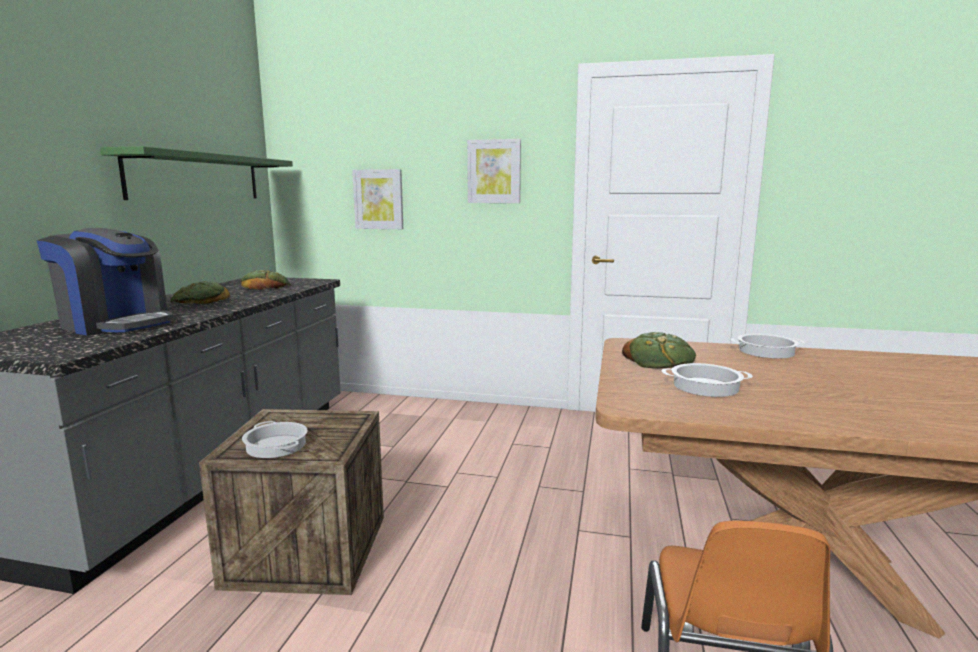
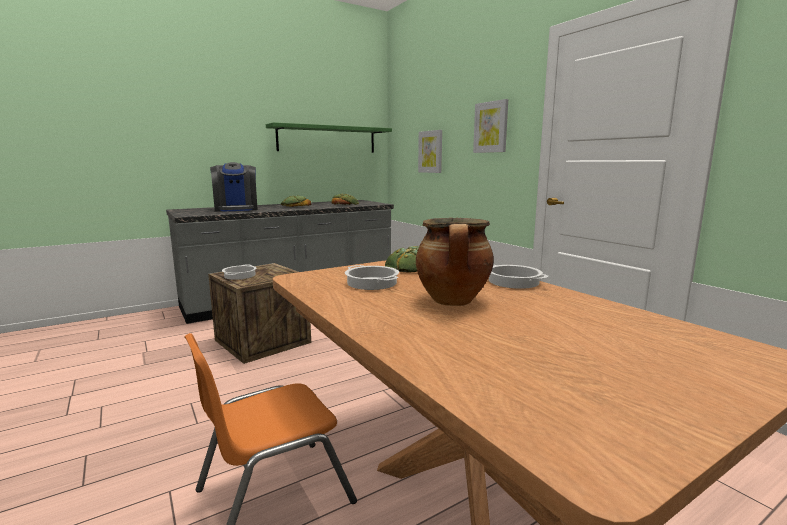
camera: 45 degrees right, 0 degrees up
(815, 382) = (453, 301): none -> cooking pot

